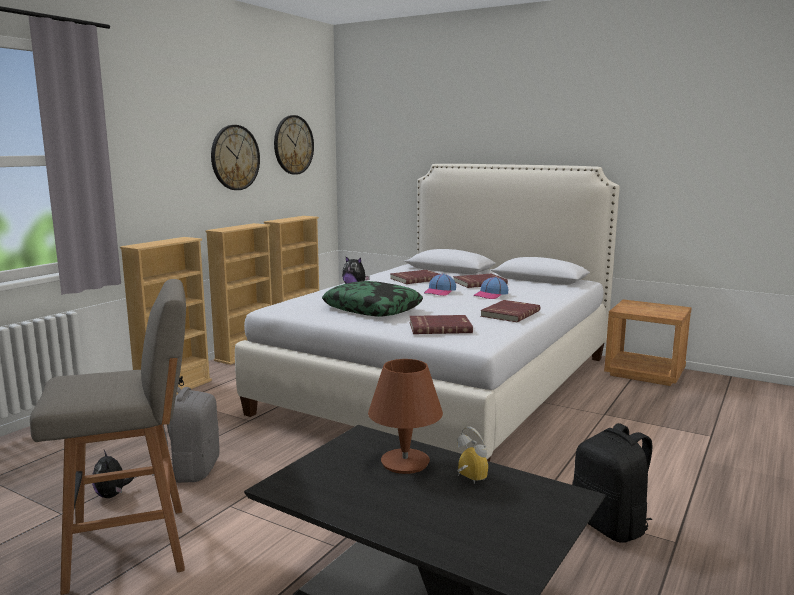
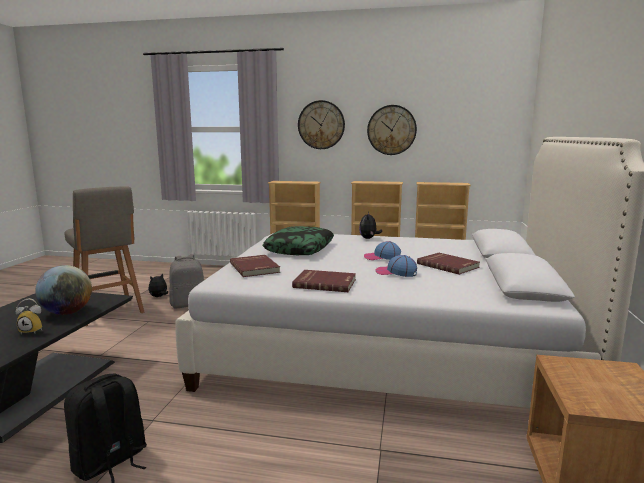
camera: 70 degrees right, 0 degrees up
(293, 145) = (464, 120): wall clock -> wall clock (321, 125)
(404, 462) = (67, 313): brown table lamp -> globe
(415, 279) = (426, 247): red book -> none
(467, 479) = (33, 331): alarm clock -> alarm clock turned 60 degrees clockwise

